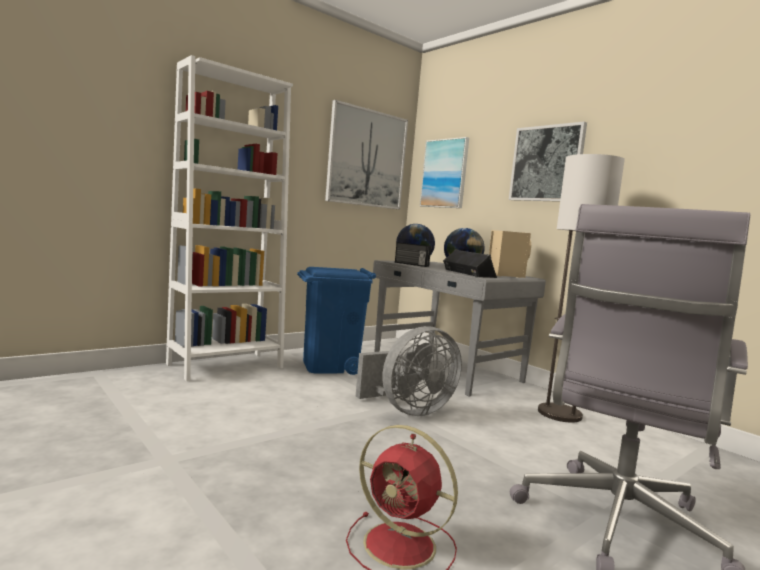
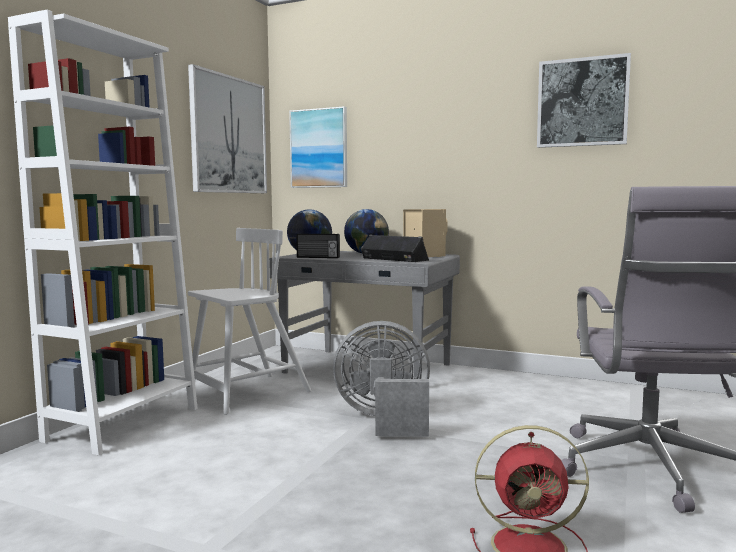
camera: 25 degrees left, 0 degrees up
(329, 366) = (247, 394): blue trash can -> white chair
(409, 410) = (385, 420): grey fan -> grey fan turned 120 degrees counterclockwise
(547, 163) = (445, 135): picture -> picture (582, 102)
(559, 414) = (509, 387): floor lamp -> none

